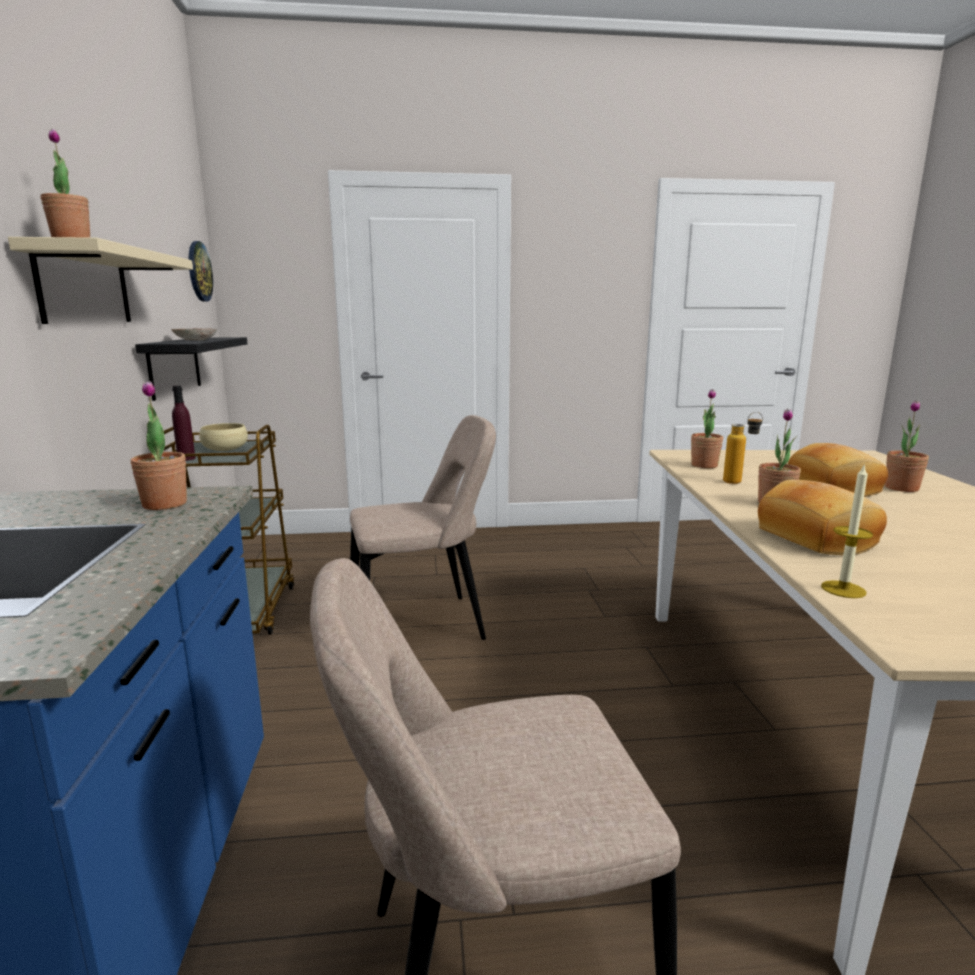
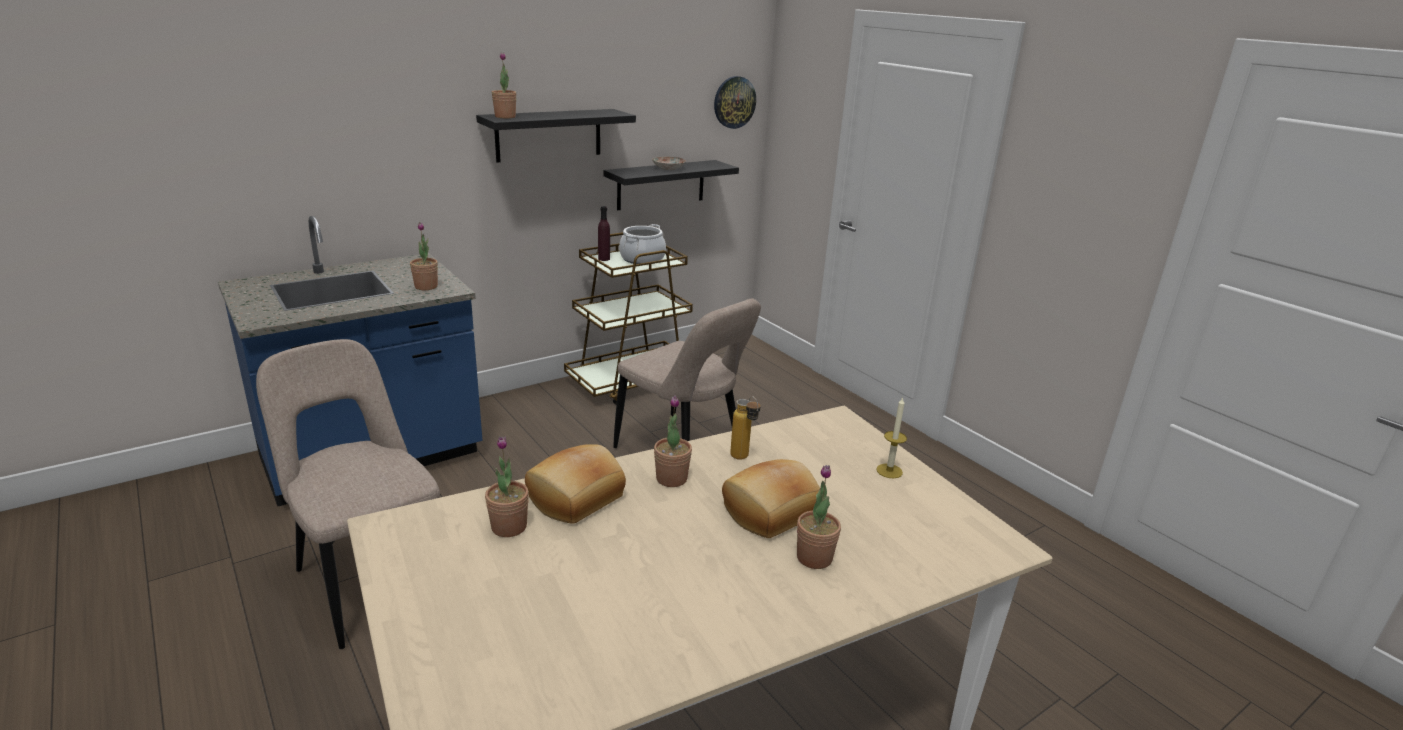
camera: 60 degrees right, 10 degrees up
(85, 286) = (549, 135): beige shelf -> black shelf
(225, 448) = (642, 259): beige bowl -> cooking pot
(704, 465) = (796, 438): potted plant -> potted plant (509, 527)
(843, 589) = (462, 505): candle -> candle (889, 471)

